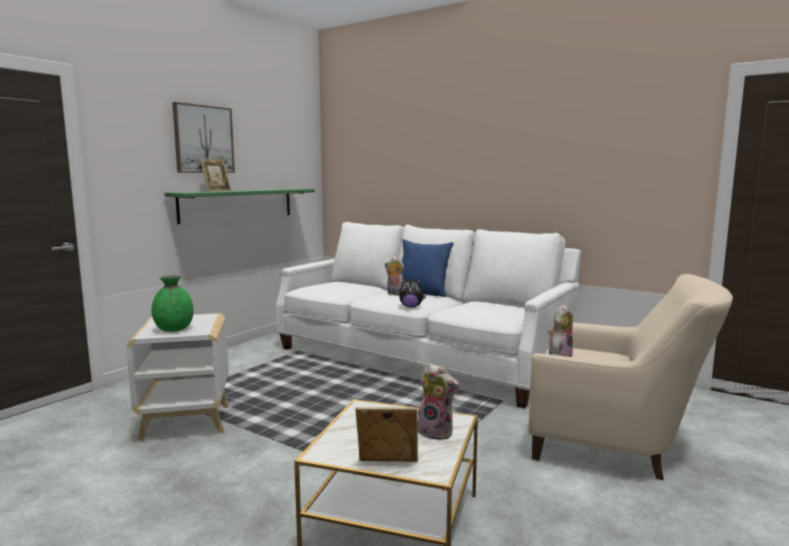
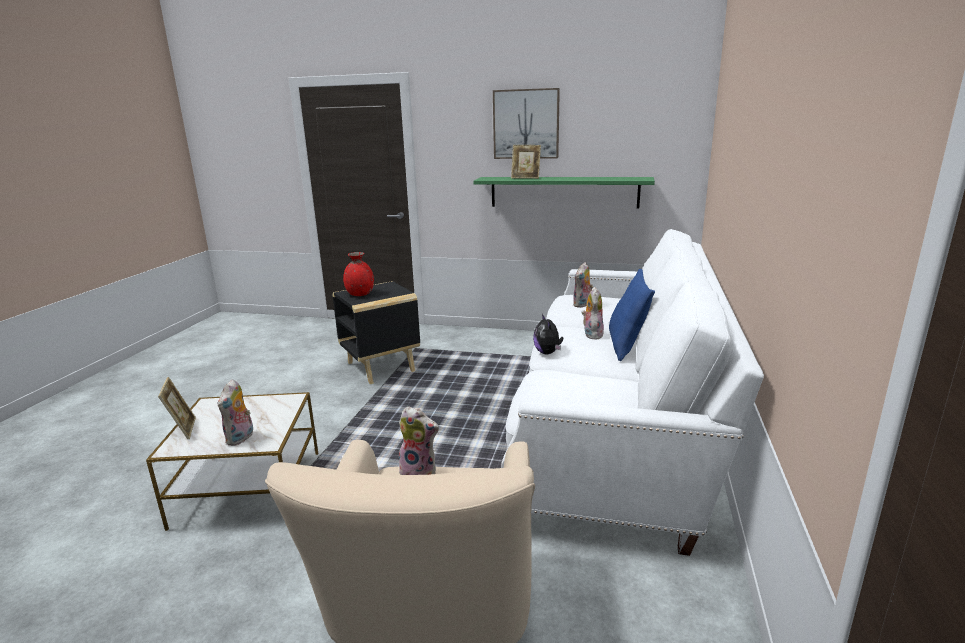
camera: 70 degrees right, 10 degrees up
(174, 329) = (360, 294): green vase -> red vase
(188, 422) = (381, 367): white side table -> black side table
(333, 288) = (582, 305): none -> plush toy

